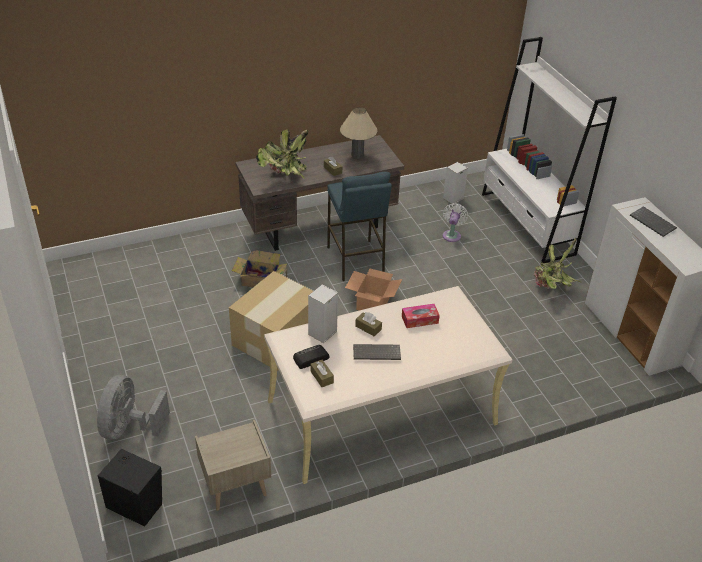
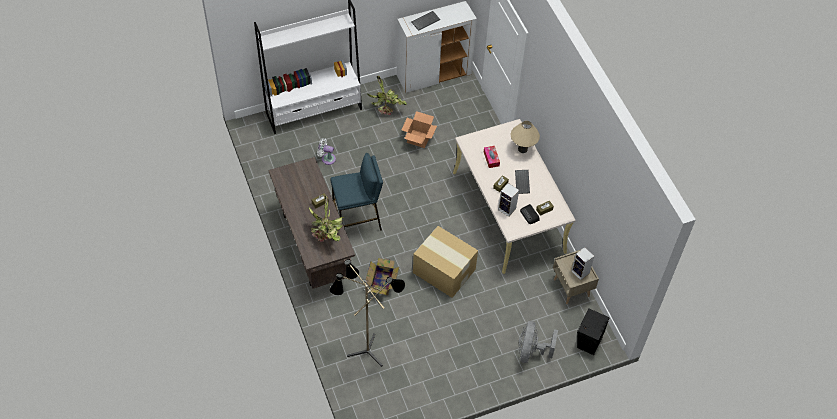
camera: 90 degrees left, 15 degrees up
(129, 427) = (531, 351): grey fan -> grey fan turned 90 degrees clockwise
(167, 268) = (366, 348): none -> floor lamp
(357, 155) = (298, 186): beige table lamp -> beige table lamp (522, 149)
(373, 304) = (407, 212): cardboard box -> cardboard box (419, 138)
(453, 199) = (279, 153): speaker -> speaker (581, 272)

